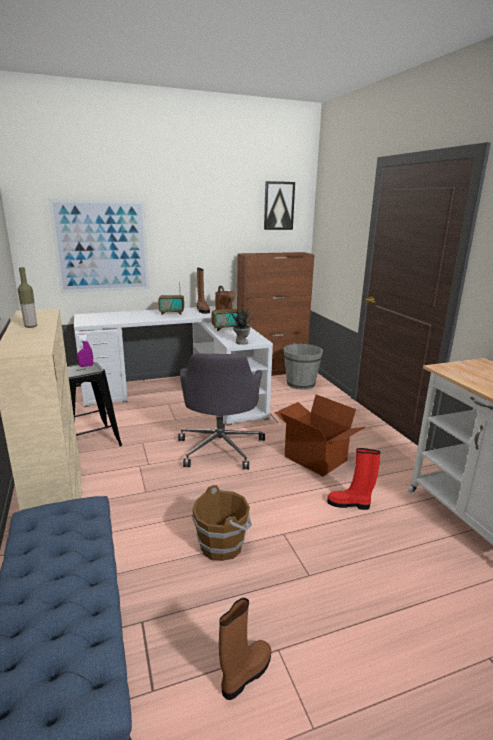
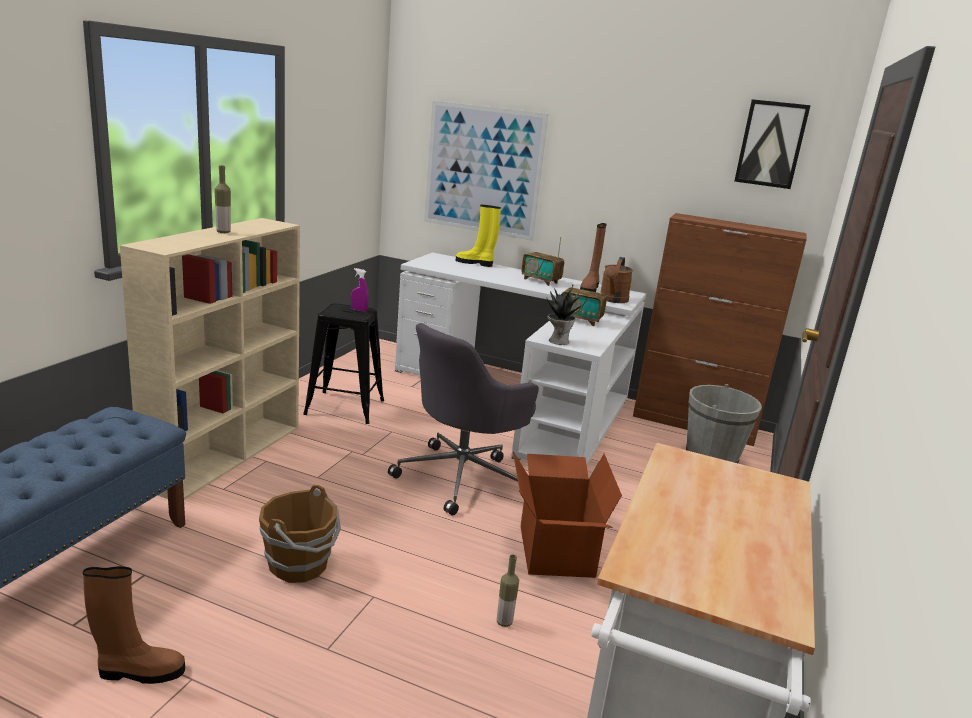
camera: 40 degrees right, 0 degrees up
(115, 313) = (475, 263): none -> yellow boot
(349, 504) = (504, 622): red boot -> bottle

